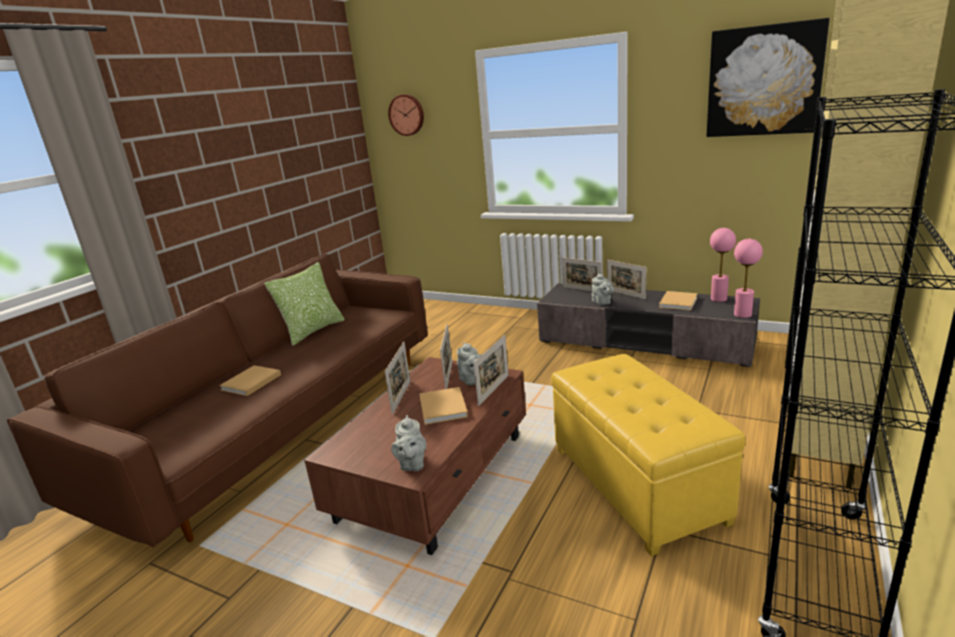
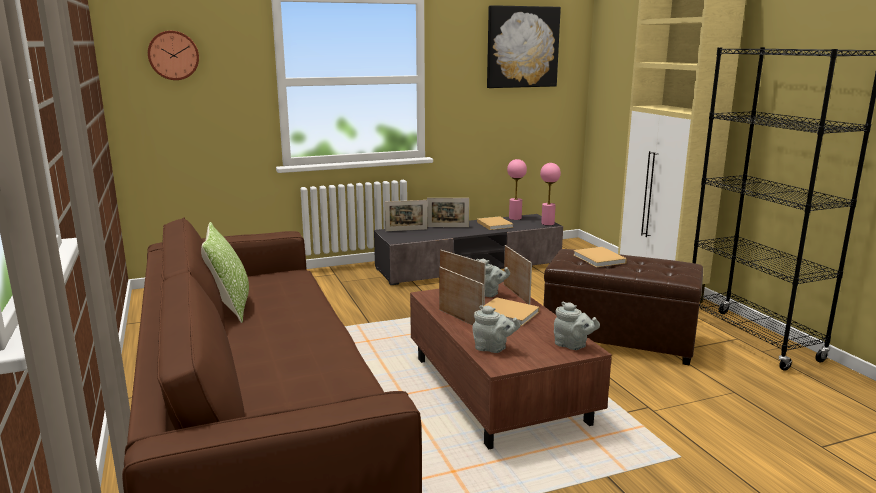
camera: 50 degrees left, 5 degrees down
(250, 383) = (284, 358): beige book -> beige book (600, 259)
(602, 302) = (443, 234): grey teapot -> grey teapot (493, 348)
(636, 483) = (618, 338): yellow ottoman -> brown ottoman

